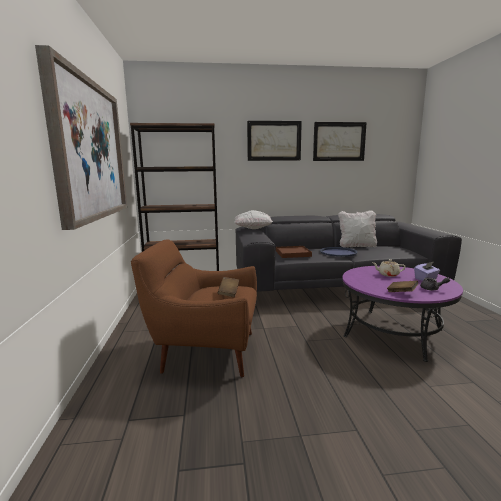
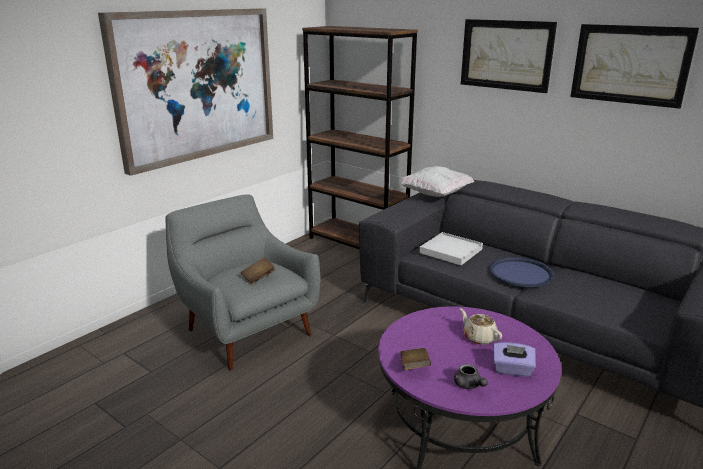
camera: 45 degrees right, 10 degrees up
(204, 351) = (246, 329): brown armchair -> grey armchair
(293, 253) = (450, 251): brown tray -> white tray
(356, 246) = (585, 274): white pillow -> none

